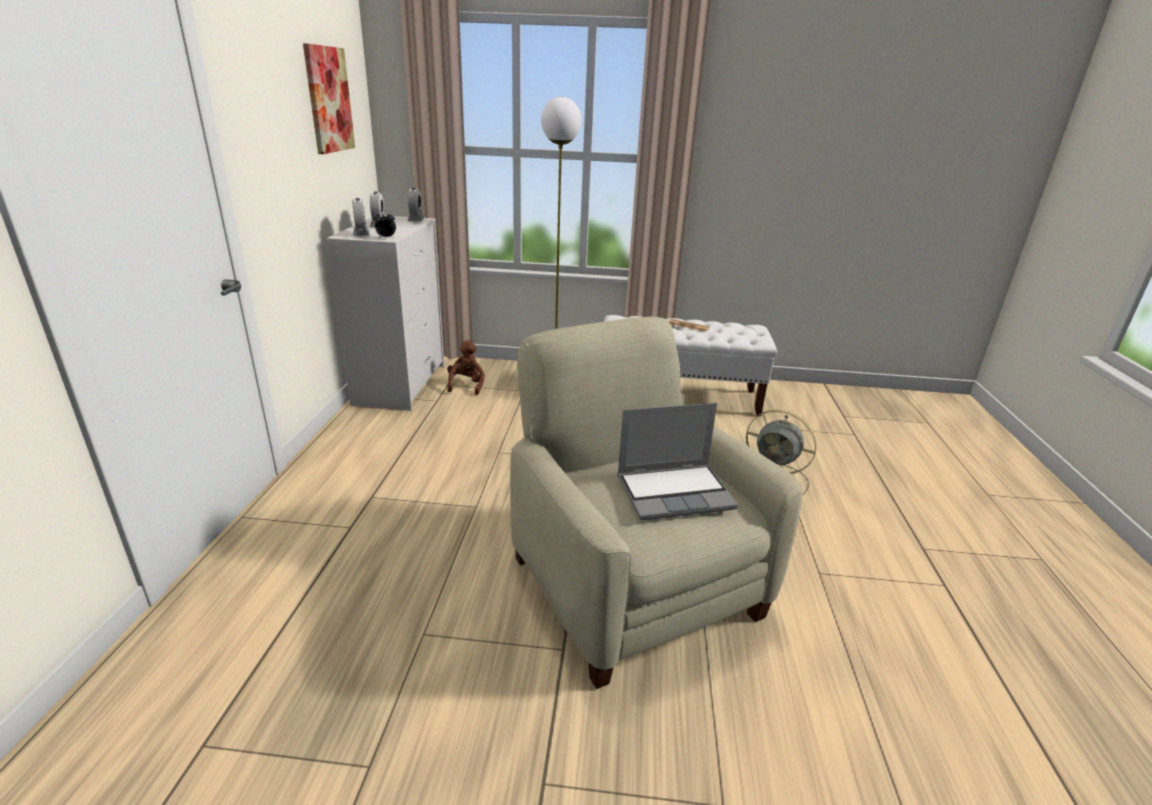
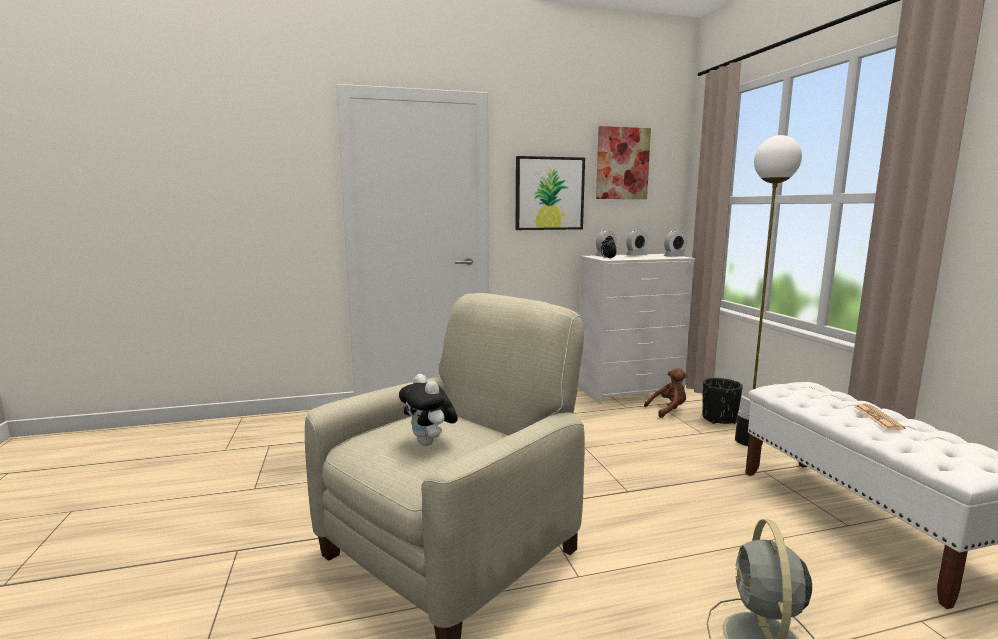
camera: 70 degrees right, 15 degrees down
(280, 153) = (549, 193): none -> picture
(507, 373) = (719, 419): none -> black planter
(675, 492) = (429, 443): laptop -> plush toy

